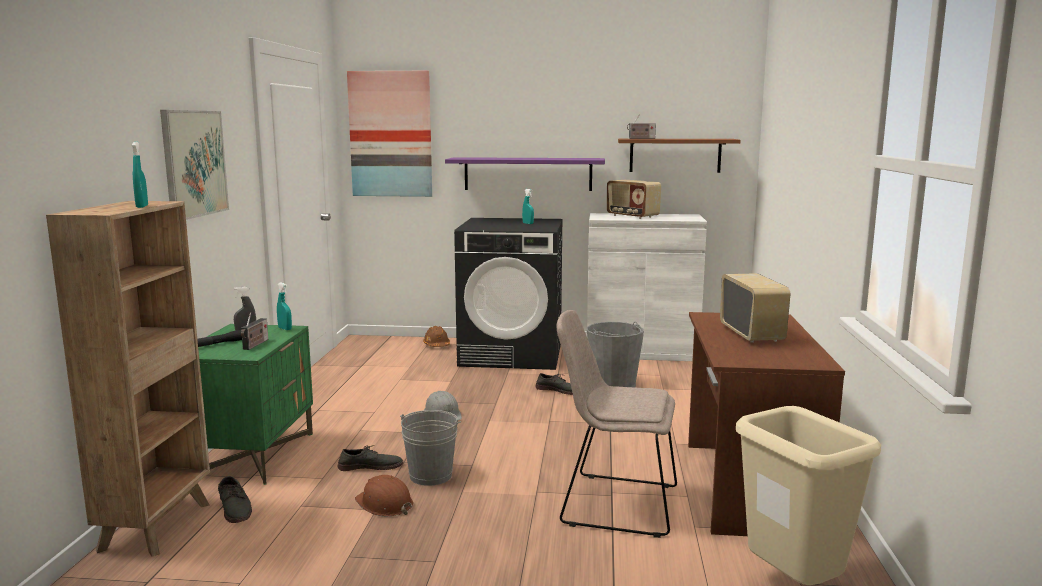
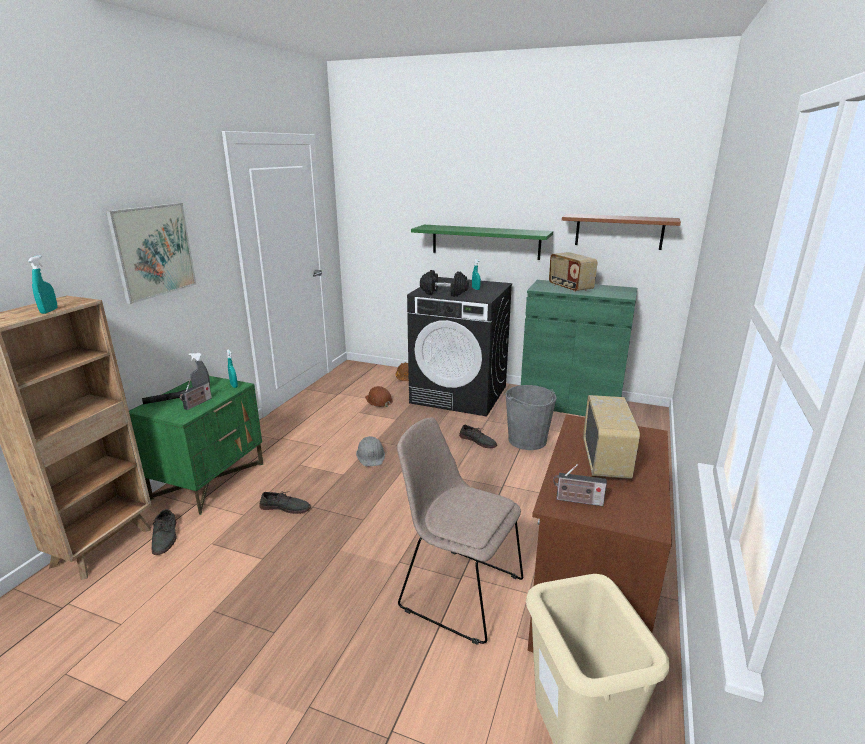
camera: 15 degrees right, 10 degrees up
(384, 504) = (272, 553): brown hard hat -> brown hard hat (379, 401)
(390, 134) = (375, 202): picture -> none
(431, 475) = (324, 526): grey bucket -> none
(495, 227) = (443, 293): none -> black dumbbell
(528, 174) = (485, 242): purple shelf -> green shelf
(640, 138) = (585, 215): radio -> radio (577, 500)
(641, 351) = (570, 403): white cabinet -> green cabinet

